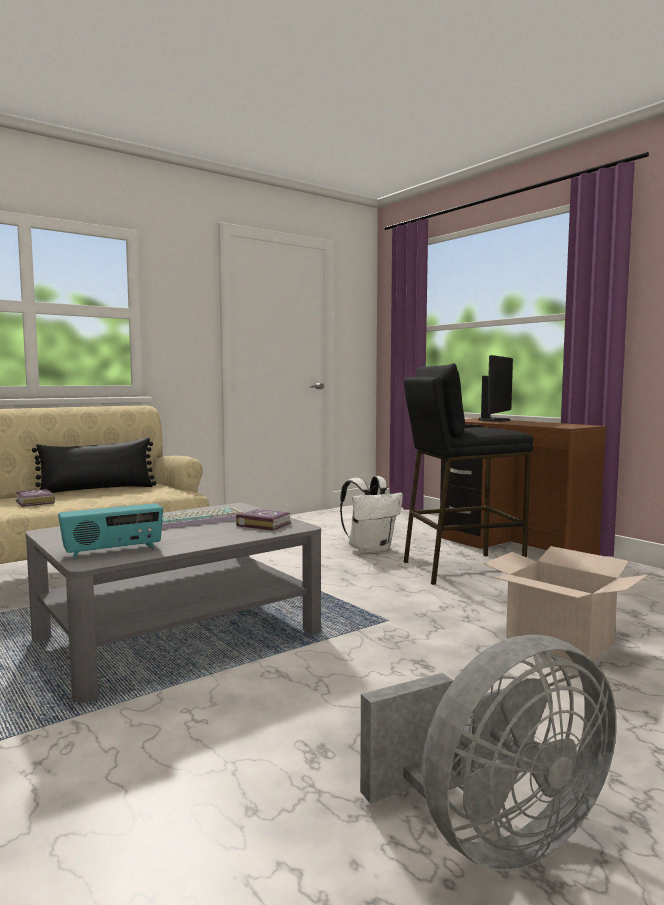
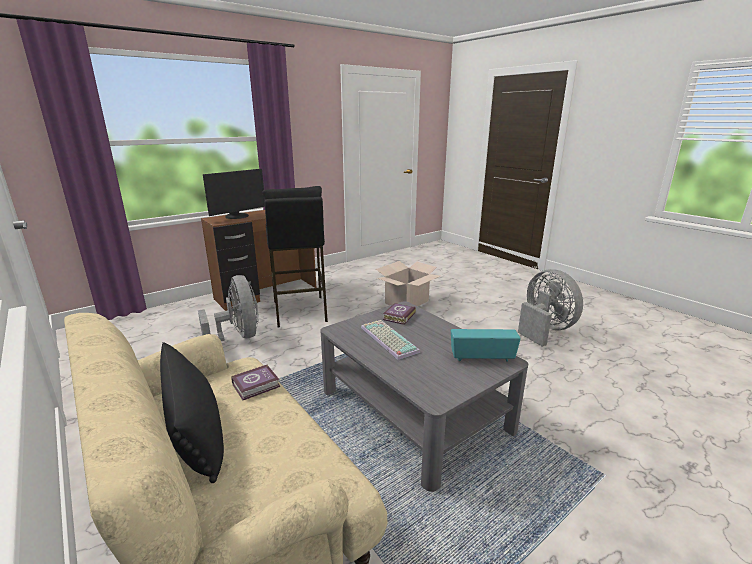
camera: 90 degrees left, 15 degrees up
(34, 502) = (275, 464): book -> book (257, 385)
(113, 551) = (482, 357): radio -> radio turned 60 degrees counterclockwise
(370, 549) = (238, 337): white backpack -> grey fan
(496, 420) = (237, 216): monitor -> monitor turned 105 degrees clockwise

